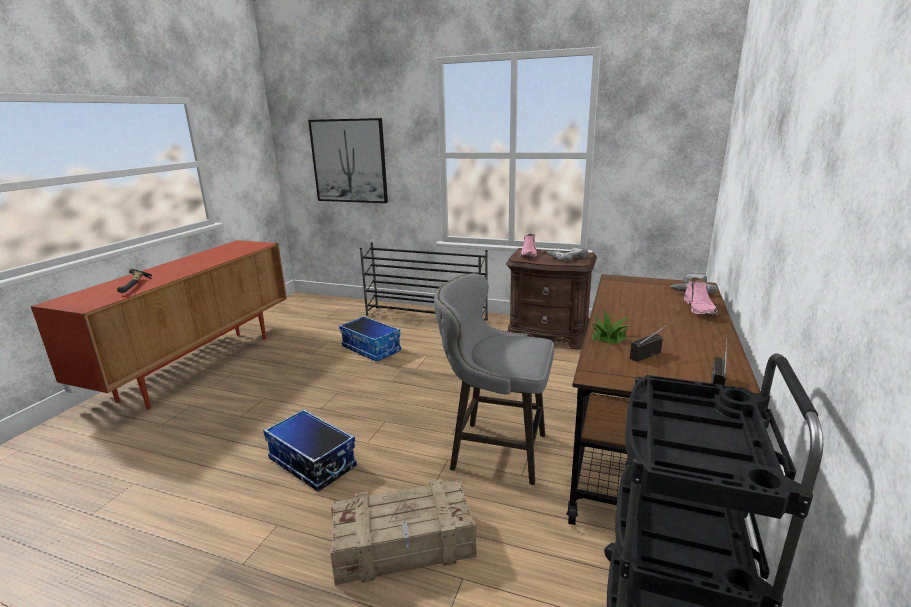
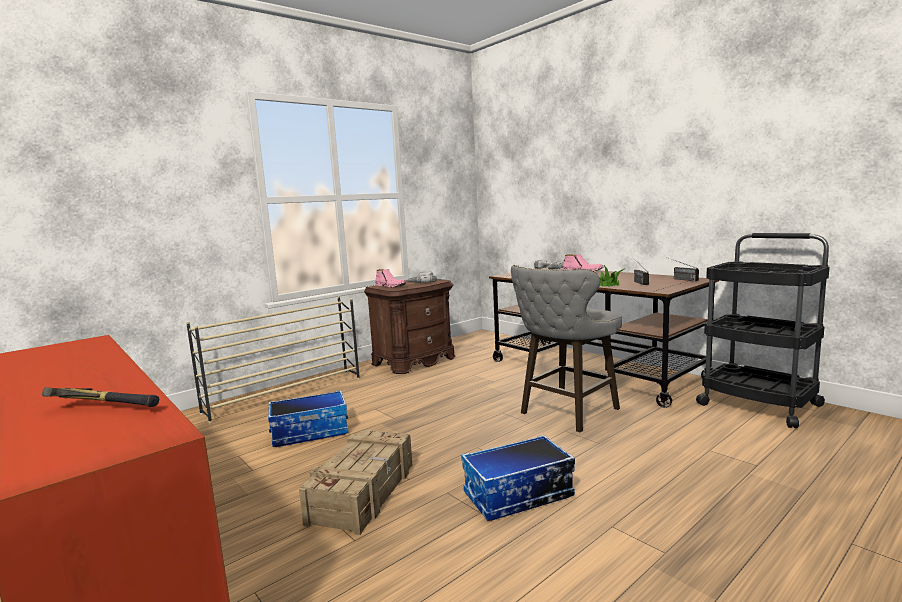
camera: 60 degrees left, 10 degrees down
(349, 161) = (117, 215): picture -> none
(404, 545) = (667, 465): crate -> crate (364, 492)
(426, 317) = (286, 395): black shoe rack -> beige shoe rack

